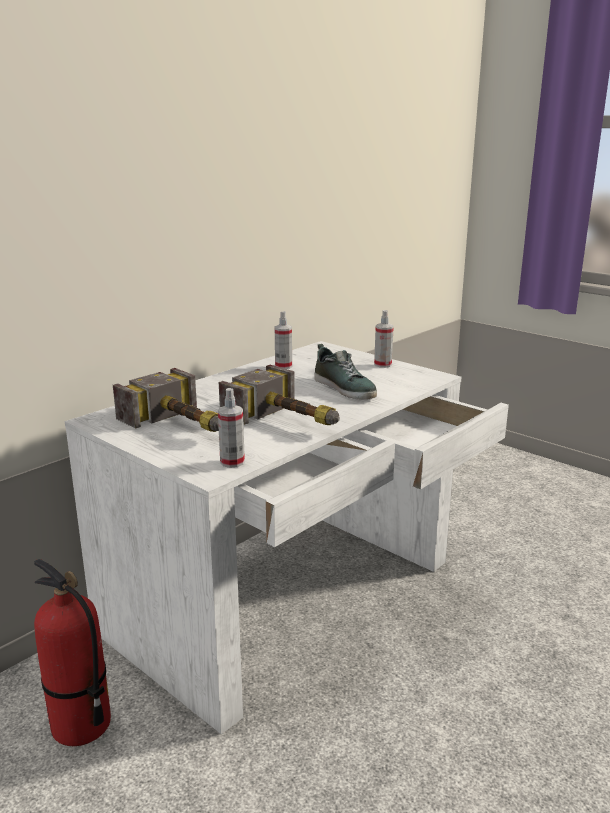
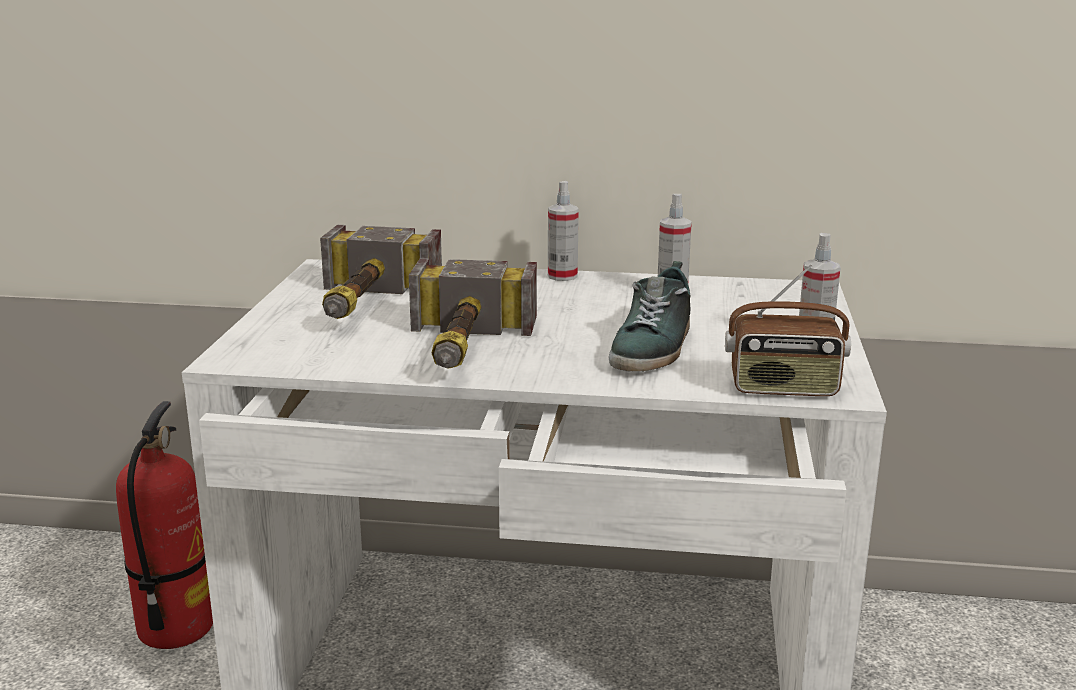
camera: 55 degrees right, 0 degrees up
(232, 462) = (280, 359): spray bottle -> spray bottle (562, 276)
(421, 382) = (783, 388): none -> radio

